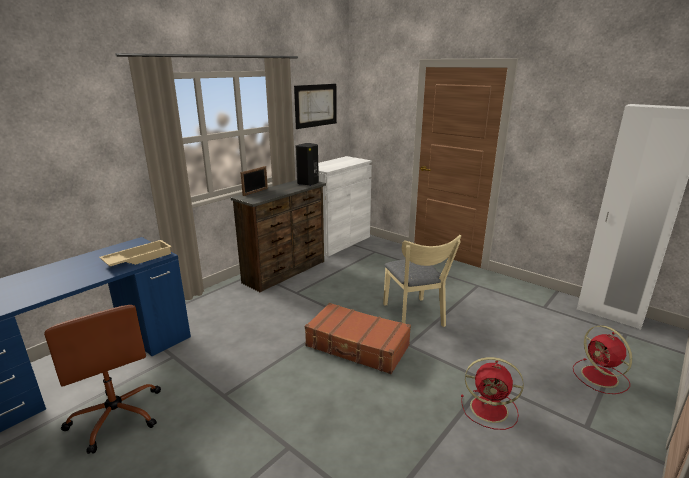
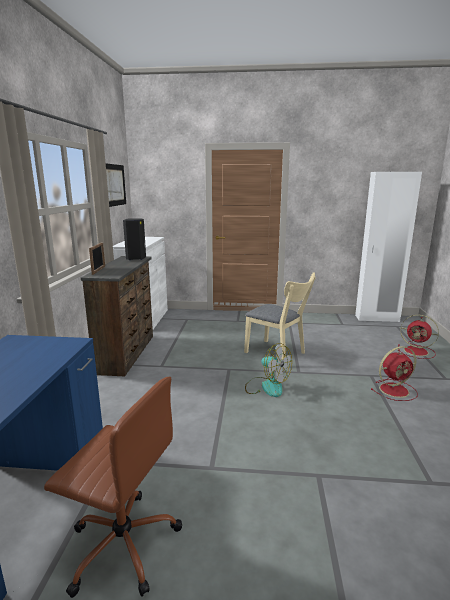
camera: 35 degrees left, 5 degrees down
(138, 258) = (49, 351): beige tray -> none
(357, 346) = (266, 386): brown suitcase -> fan

